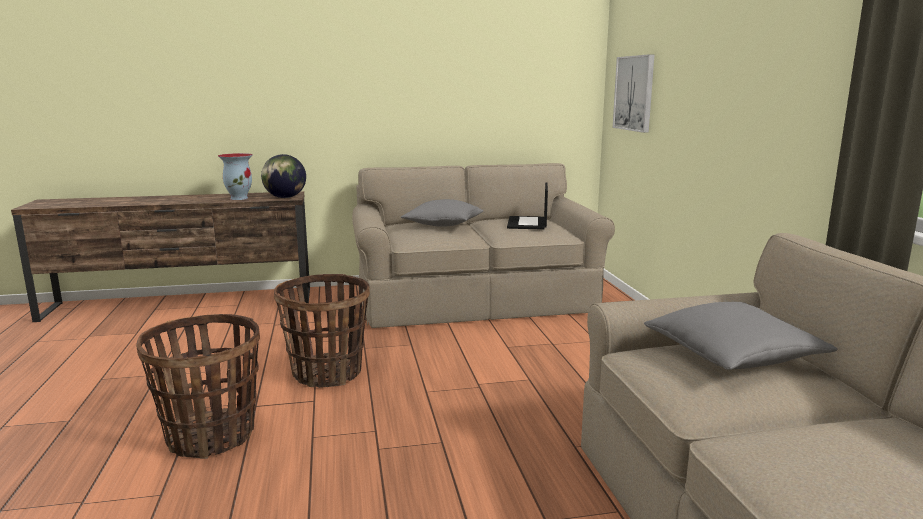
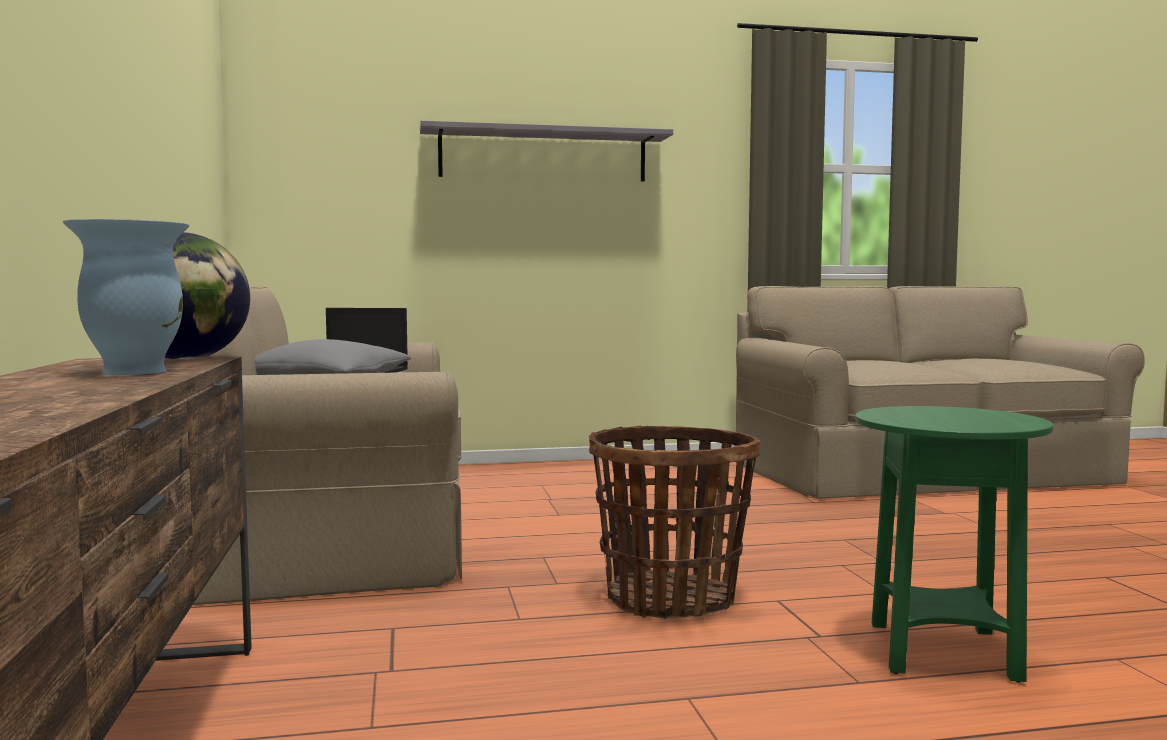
camera: 90 degrees left, 10 degrees down
(211, 436) = (941, 652): basket -> green side table
(634, 93) = (344, 180): picture -> none
(718, 68) = (543, 155): none -> grey shelf
(732, 356) = (857, 362): grey pillow -> none

